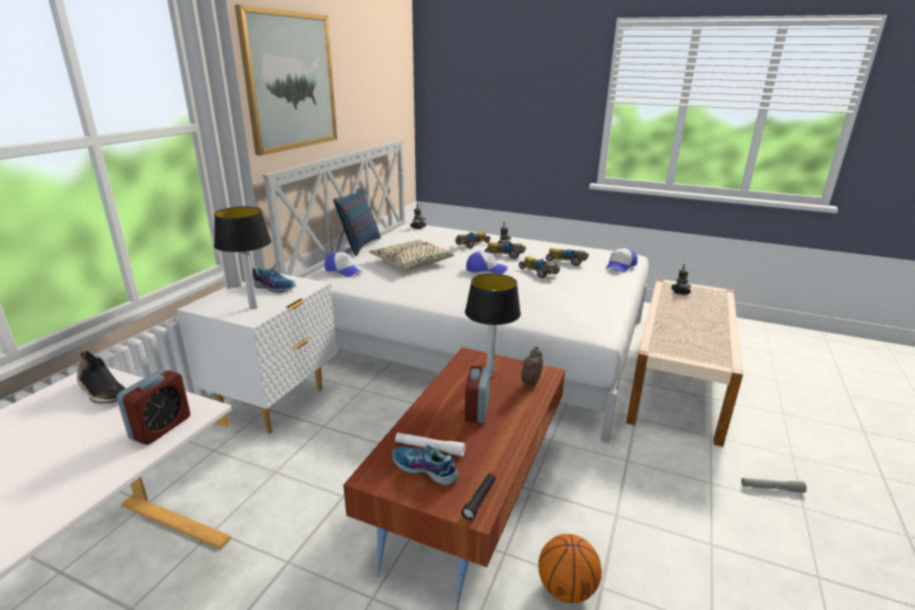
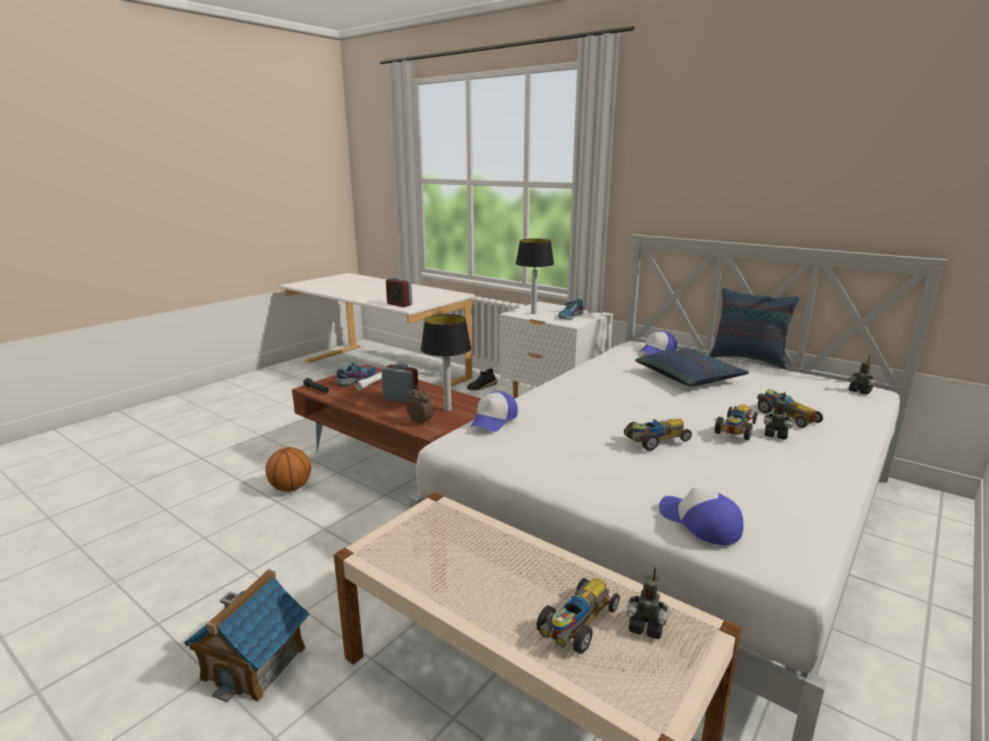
camera: 105 degrees right, 5 degrees down
(102, 392) = (441, 296): black shoe -> black shoe (481, 387)
(290, 81) = (707, 156): picture -> none
(411, 263) = (689, 378): beige pillow -> blue pillow
(486, 269) = (661, 408): cap -> cap (494, 420)
(567, 261) = (718, 474): toy car -> toy car (577, 624)
(771, 488) = (255, 662): grey flashlight -> toy house

